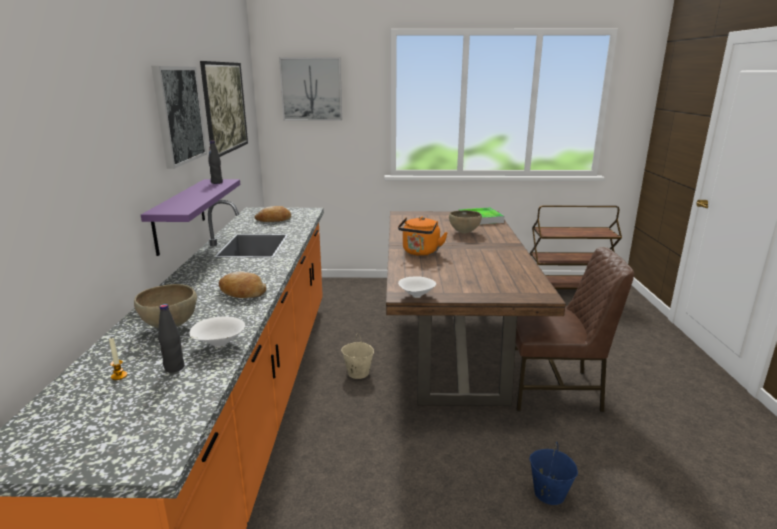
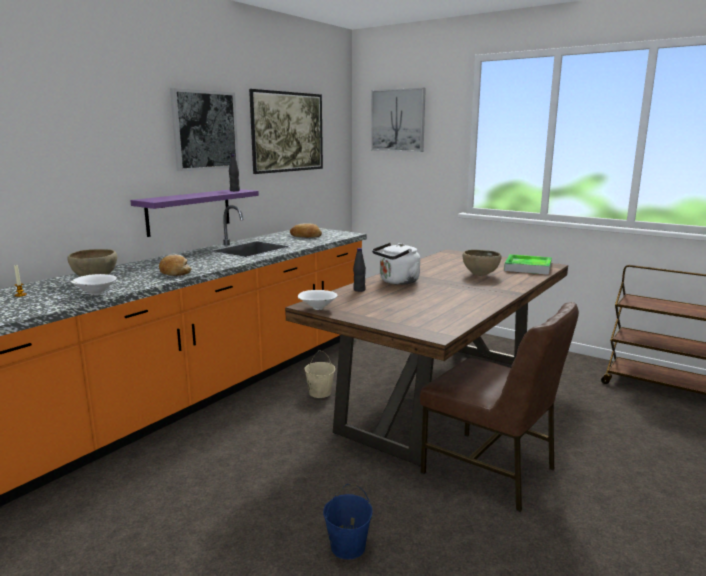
camera: 35 degrees right, 5 degrees down
(174, 367) = (50, 298): black bottle -> black bottle (359, 290)
(420, 252) = (397, 282): orange kettle -> white kettle

